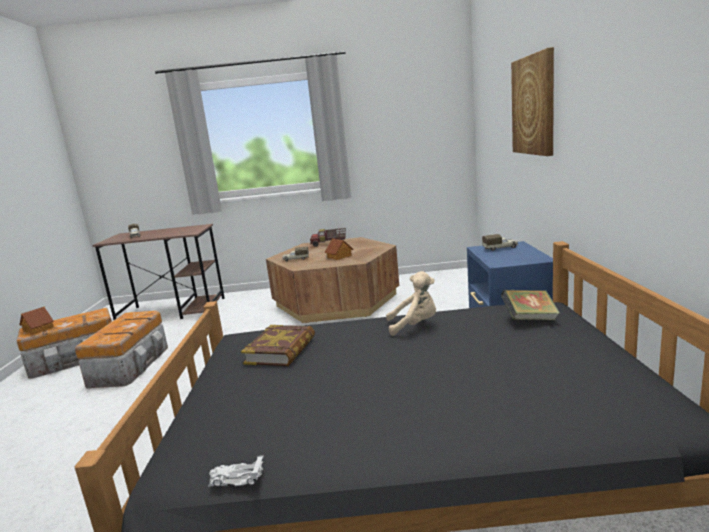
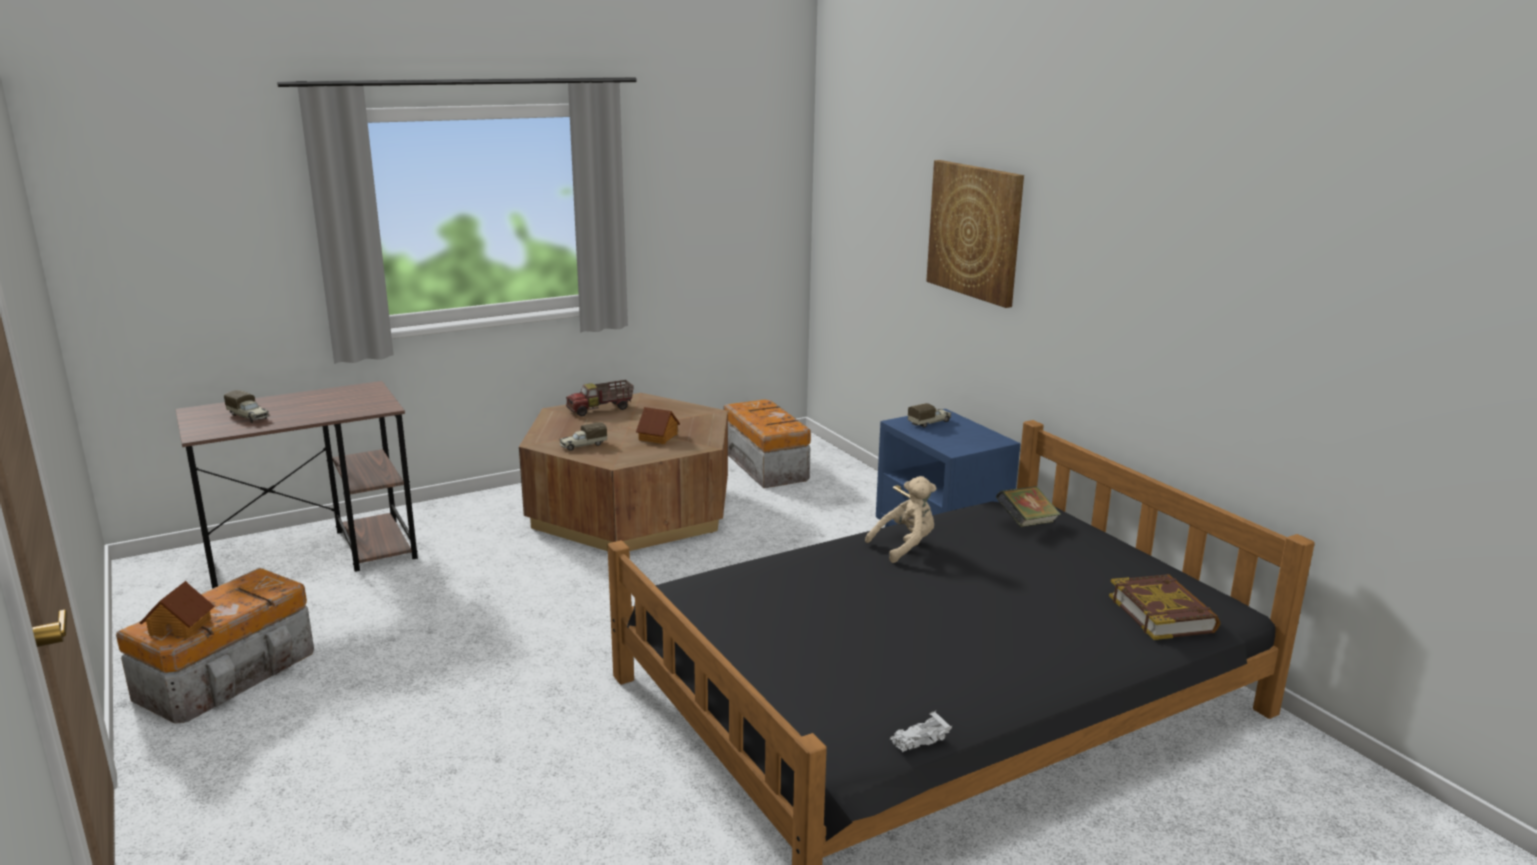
camera: 30 degrees left, 5 degrees up
(131, 365) = (378, 666): storage box -> storage box (765, 465)
(281, 350) = (774, 601): book -> book (1162, 613)

